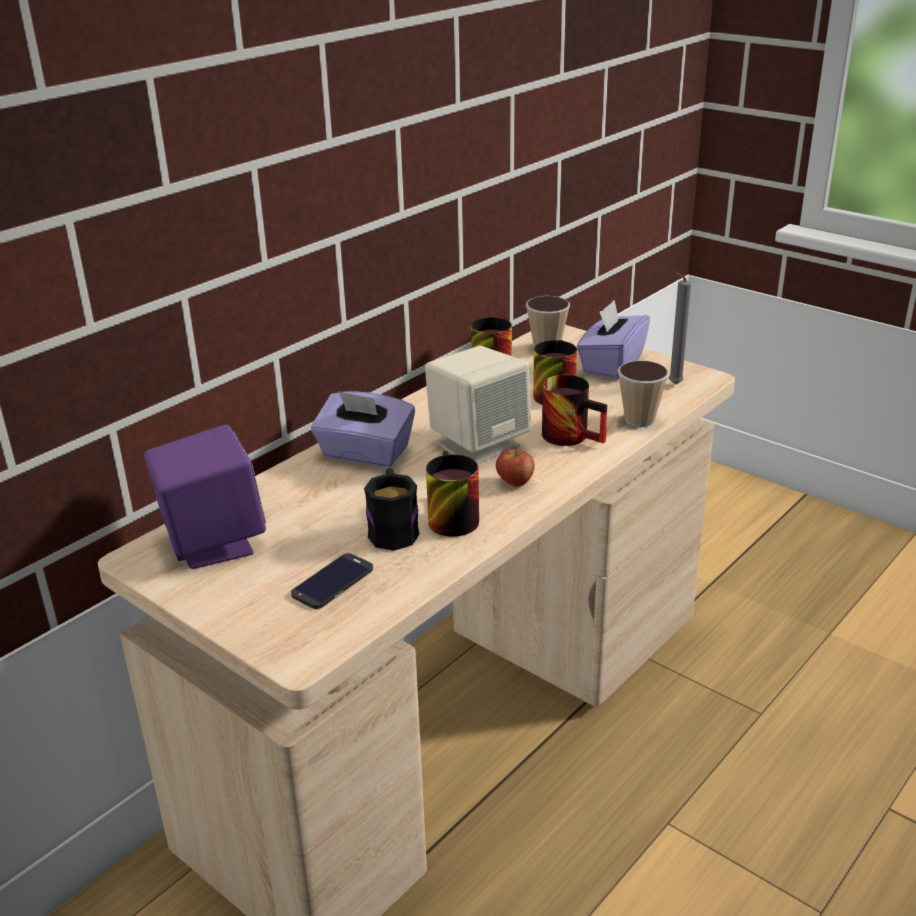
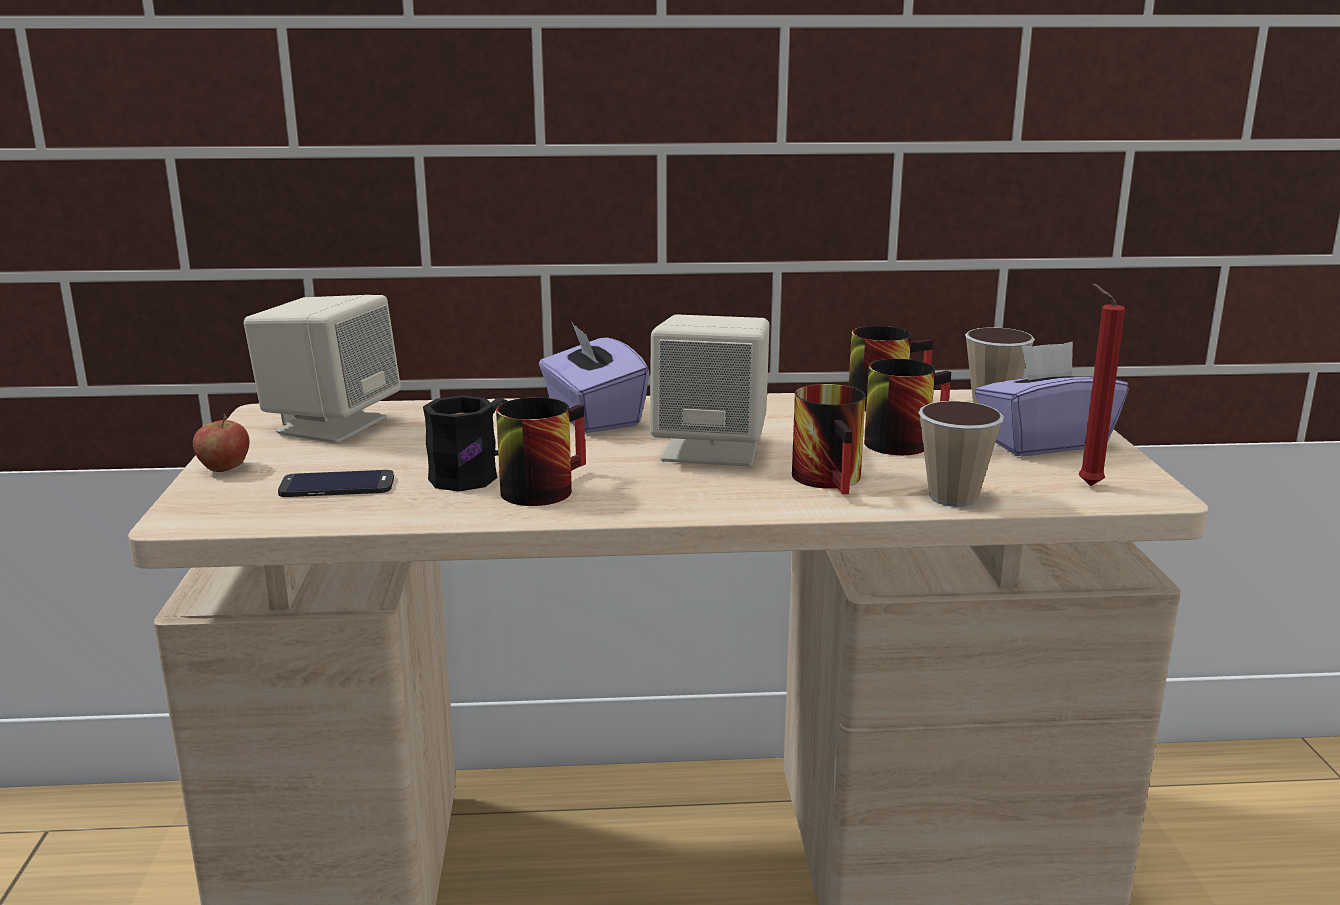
camera: 45 degrees right, 10 degrees down
(212, 543) = (331, 425): purple speaker -> beige speaker
(515, 482) = (671, 489): apple -> apple (224, 468)
(673, 384) = (1085, 485): grey candle -> red candle

